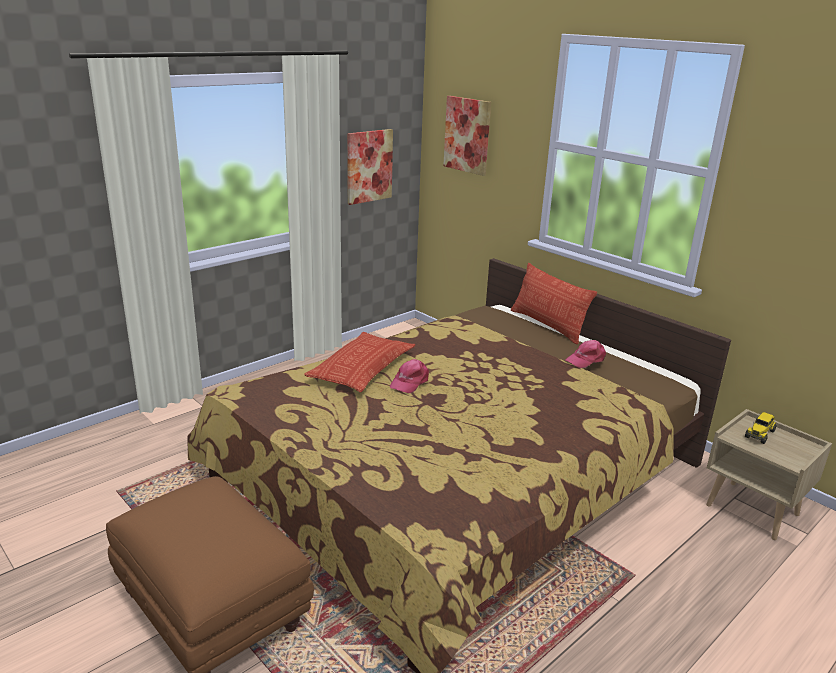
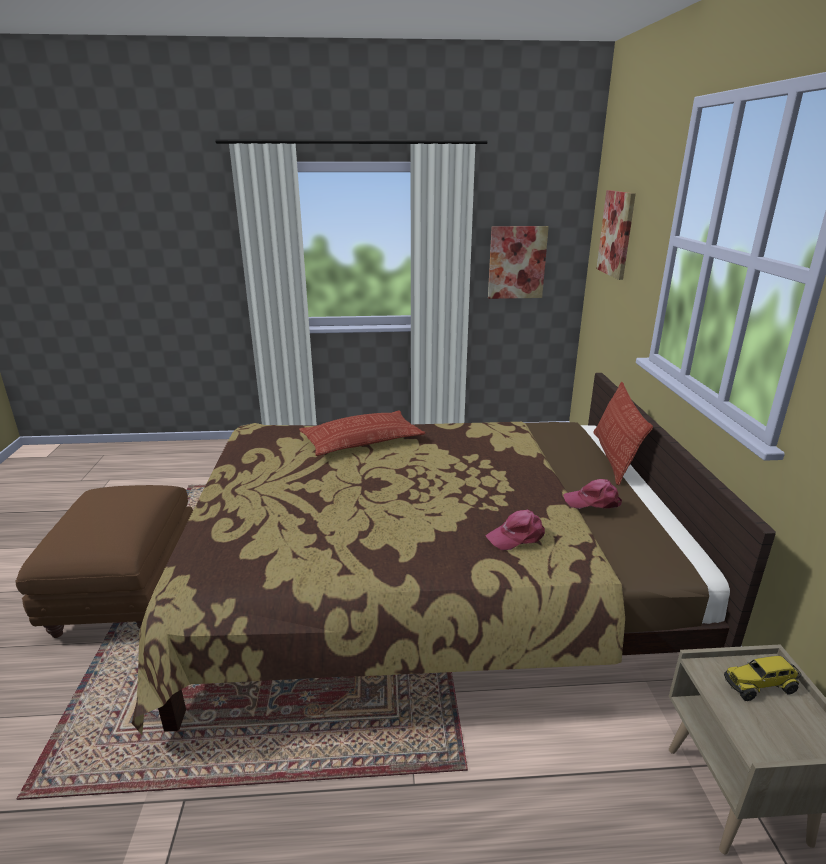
camera: 40 degrees right, 0 degrees up
(409, 382) = (379, 463): pink cap -> pink cap (517, 536)

